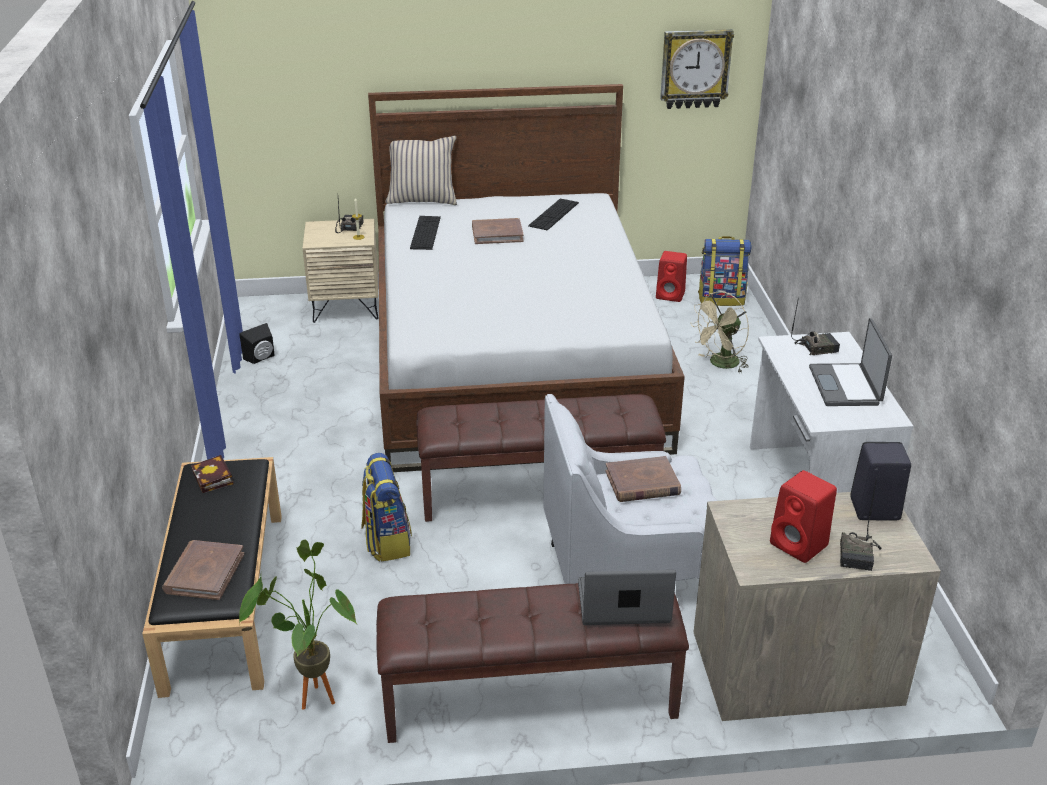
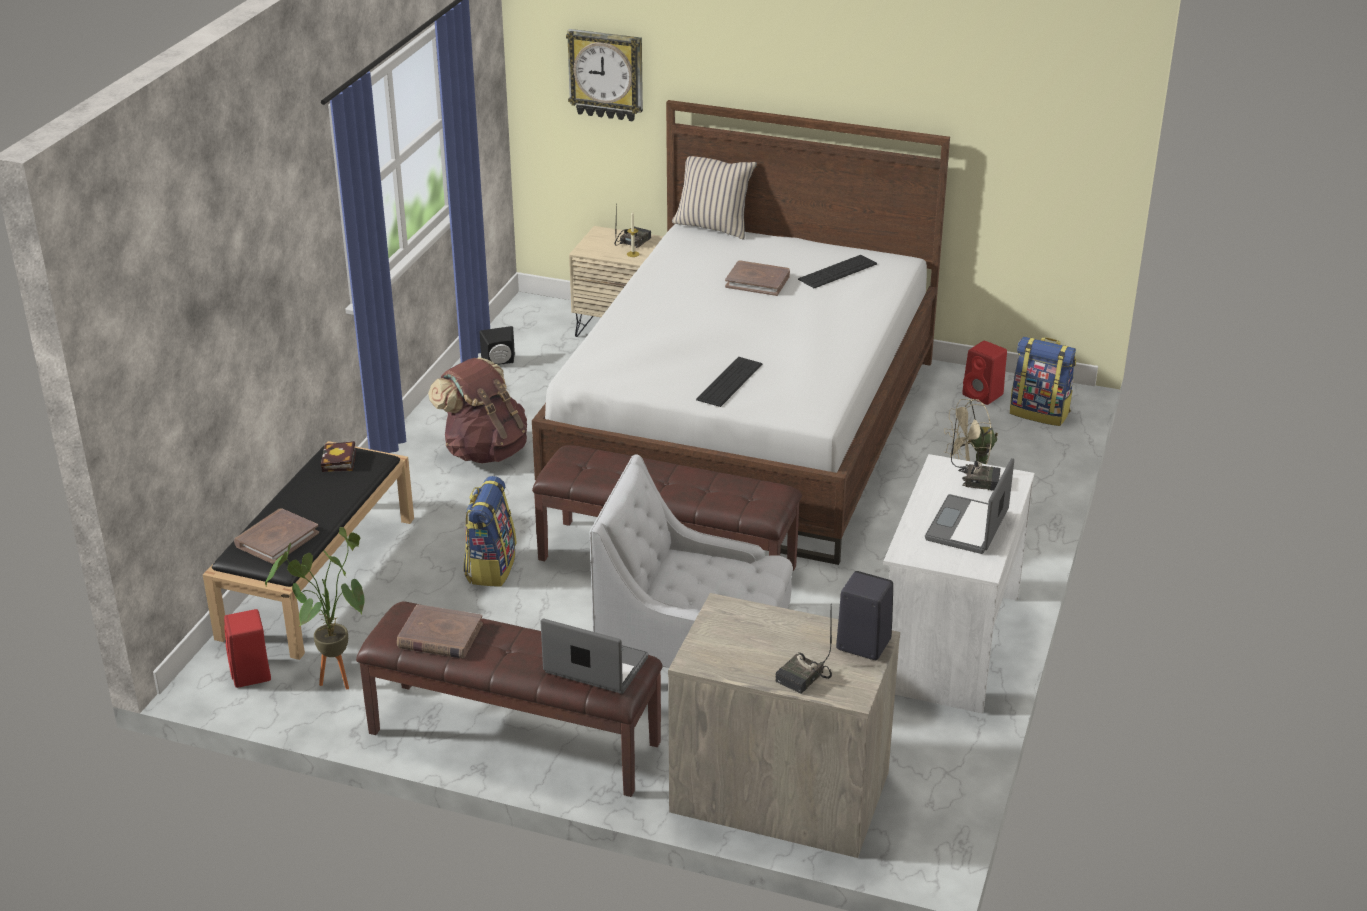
camera: 25 degrees right, 0 degrees up
(303, 437) = (484, 451): none -> brown backpack
(425, 232) = (685, 264): keyboard -> keyboard (729, 382)
(642, 483) = (710, 569): brown book -> brown book (440, 636)
(695, 68) = (1041, 133): wall clock -> wall clock (606, 74)
(800, 545) = (757, 654): red speaker -> red speaker (251, 674)

